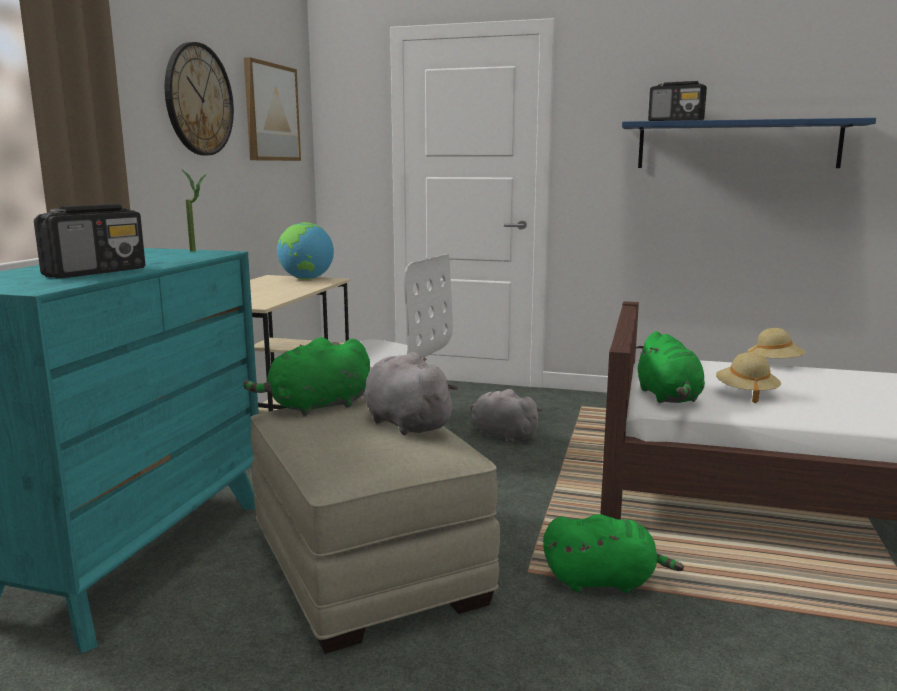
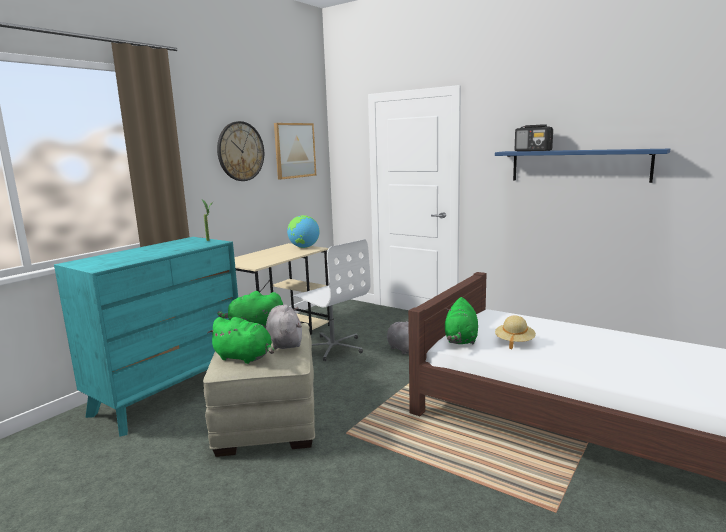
camera: 20 degrees right, 0 degrees up
(96, 272) = (139, 257): radio -> none
(604, 581) = (383, 445): green plush toy -> green plush toy (245, 358)
(774, 364) = (567, 321): beige hat -> none

